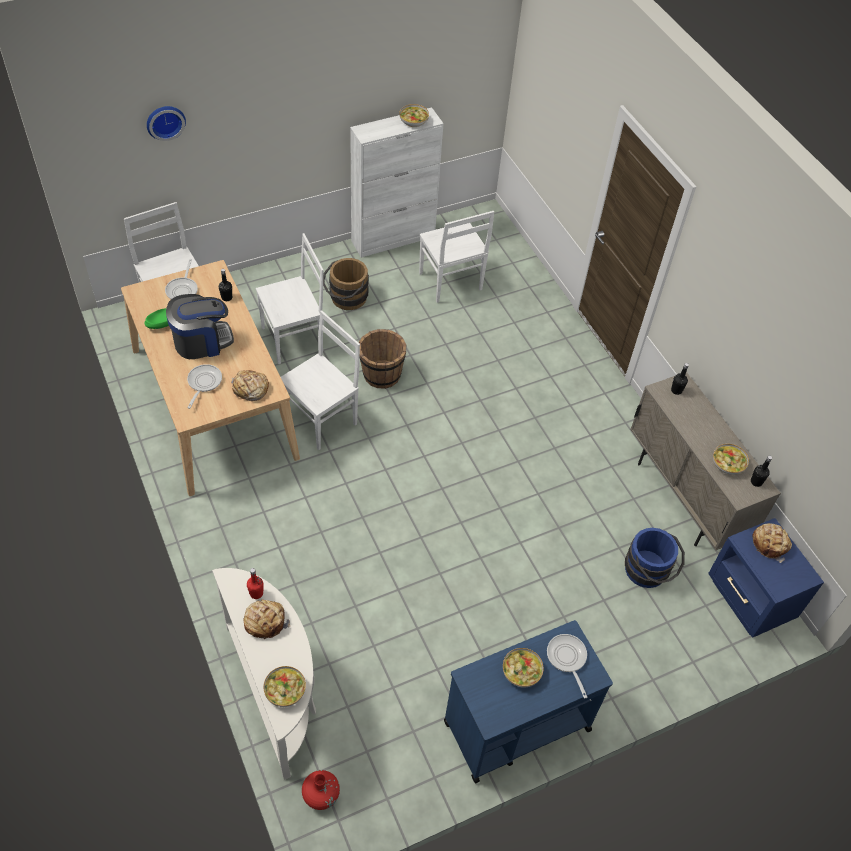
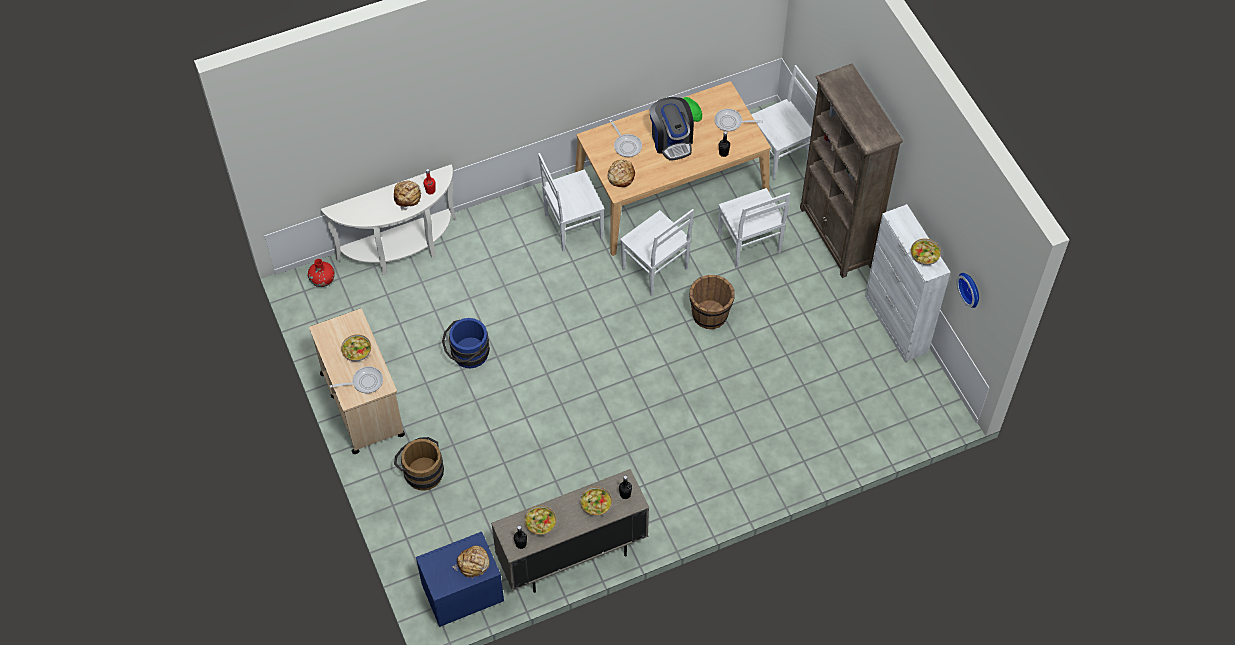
camera: 95 degrees right, 5 degrees up
(165, 121) = (833, 43): wall clock -> wall clock (971, 289)
(203, 383) = (626, 145): frying pan -> frying pan turned 45 degrees clockwise
(285, 690) = (355, 211): bowl -> bowl (596, 505)
(289, 272) = (837, 237): none -> brown bookcase
(346, 299) = (804, 285): brown bucket -> brown bucket (421, 471)
(451, 283) = (837, 375): white chair -> white chair (572, 226)
(516, 726) = (362, 403): blue cart -> beige cart
(649, 572) = (492, 516): blue bucket -> blue bucket (467, 355)

